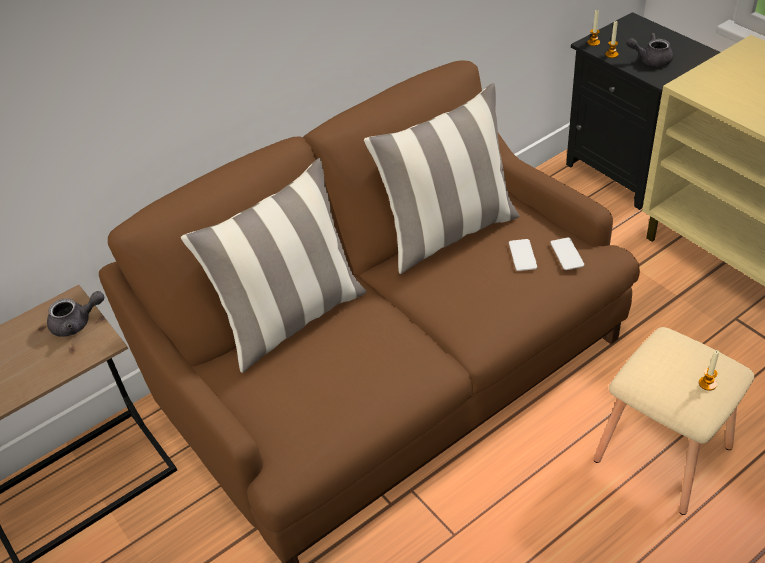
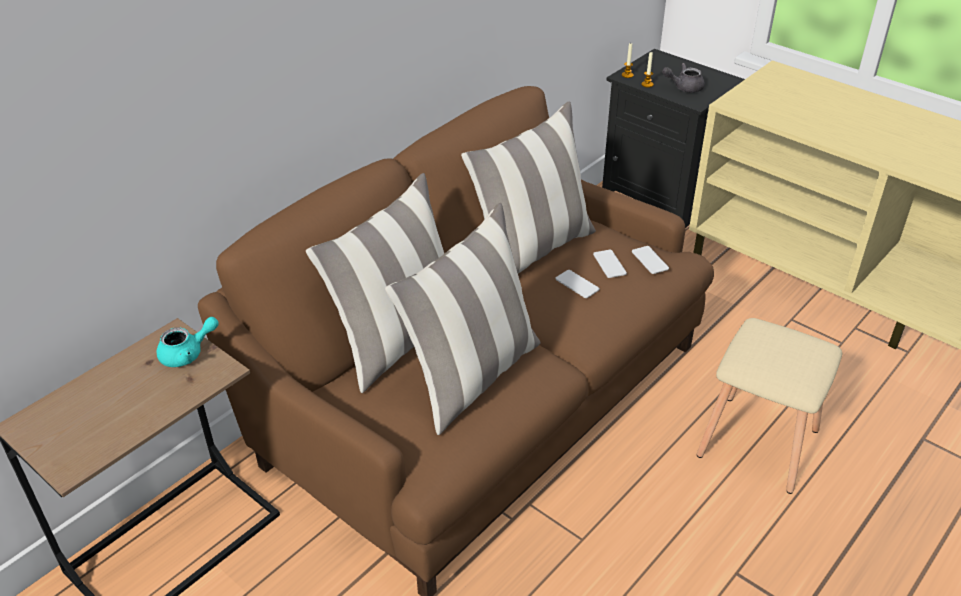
camera: 15 degrees left, 5 degrees down
(77, 323) = (188, 354): grey teapot -> turquoise teapot
(350, 365) = (471, 375): none -> pillow
(482, 275) = (577, 284): none -> phone
(707, 383) = (806, 360): candle -> none

